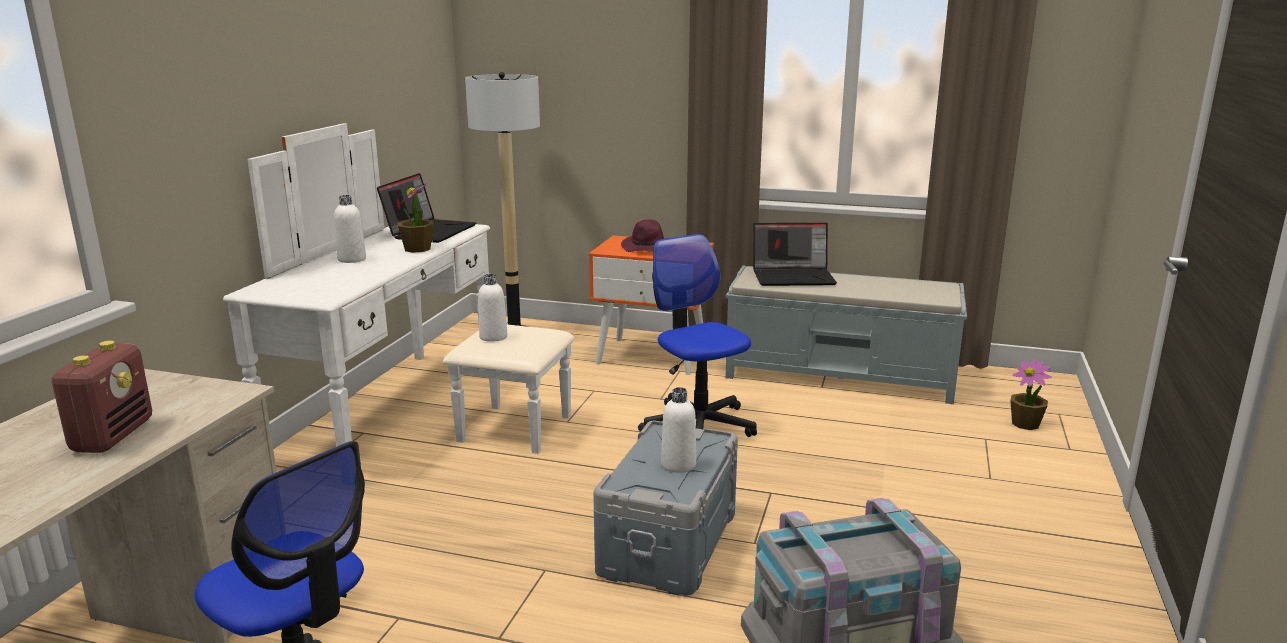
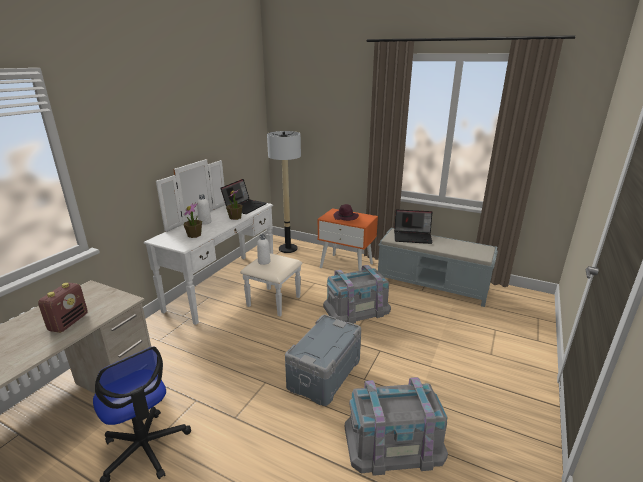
camera: 10 degrees right, 5 degrees up
(678, 465) = (328, 342): white bottle -> none
(698, 426) = (356, 308): office chair -> grey storage box
(1025, 424) = (518, 323): potted plant -> potted plant (194, 235)

